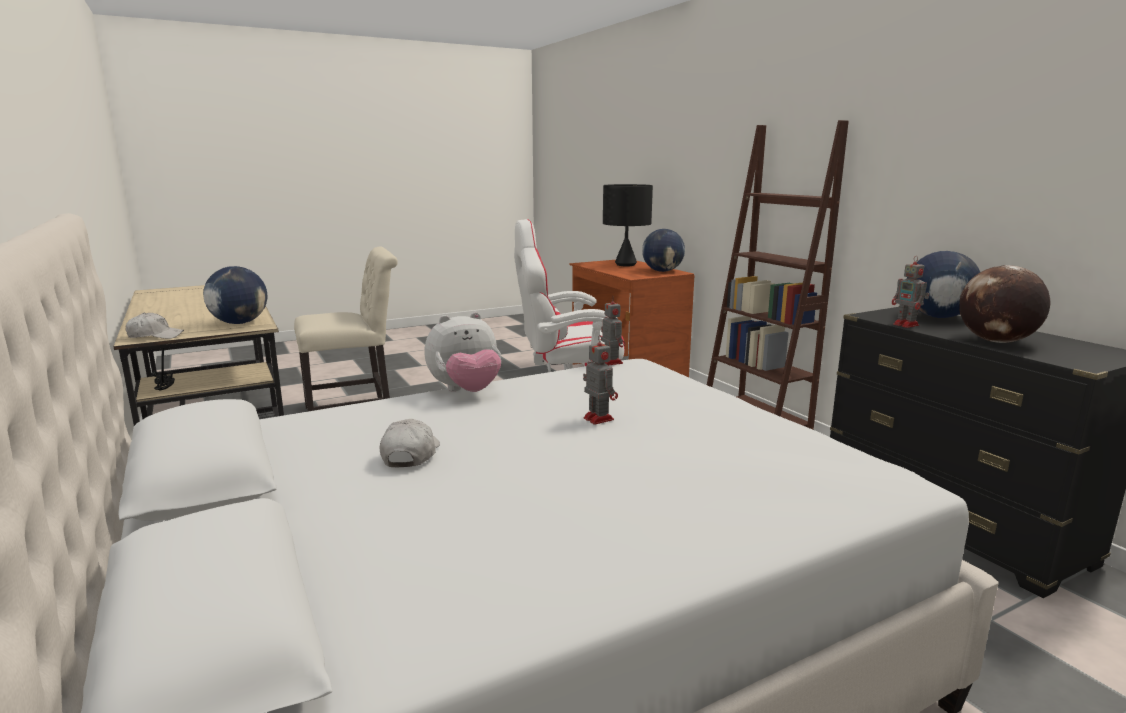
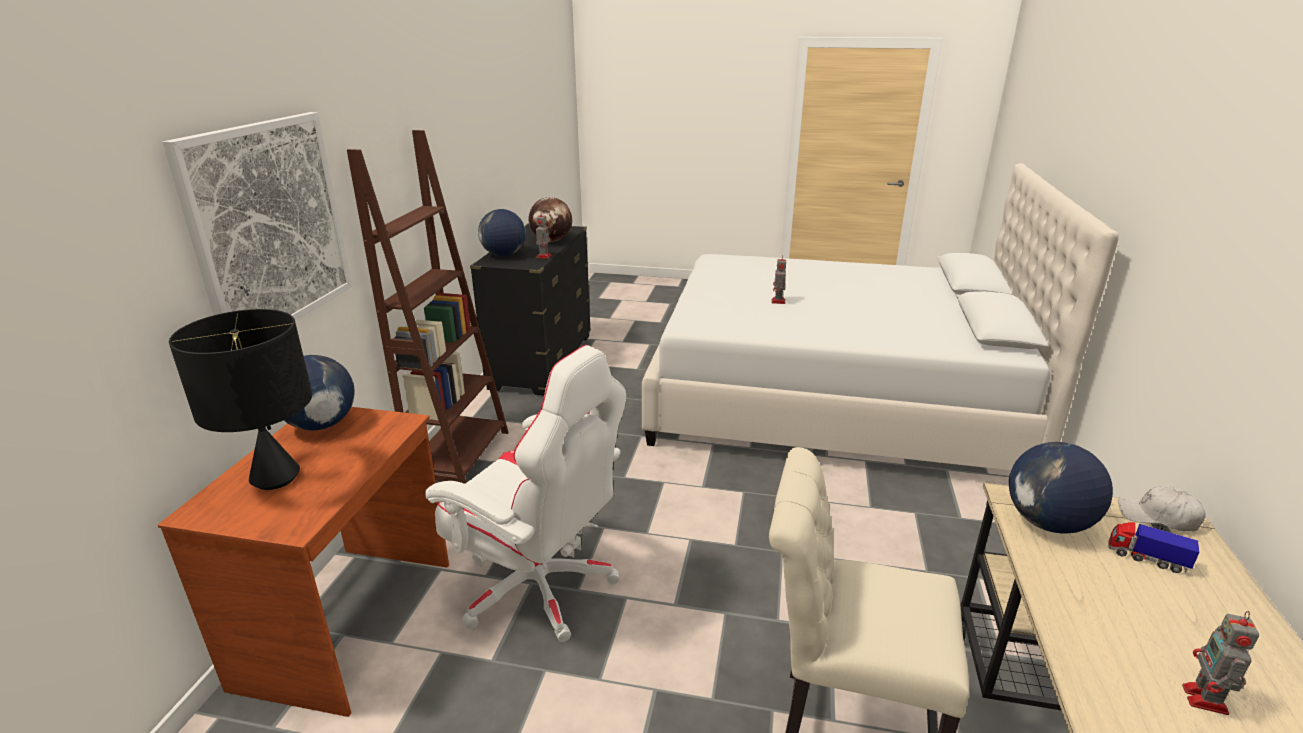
camera: 140 degrees left, 10 degrees up
(184, 323) = (1146, 558): none -> toy truck
(410, 454) = (889, 311): white cap -> none
(466, 391) = (829, 337): plush toy -> none
(610, 362) = (701, 331): toy robot -> toy robot (1205, 701)
(709, 161) = (269, 226): none -> picture

